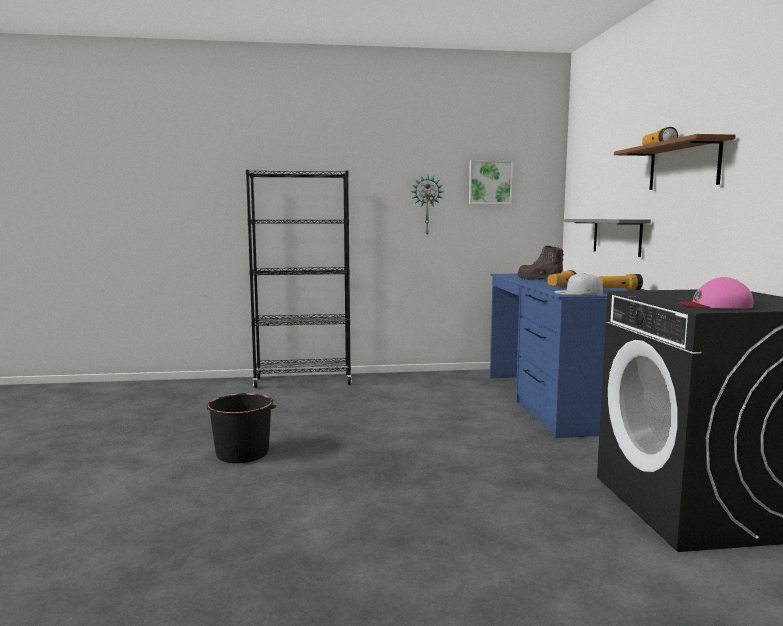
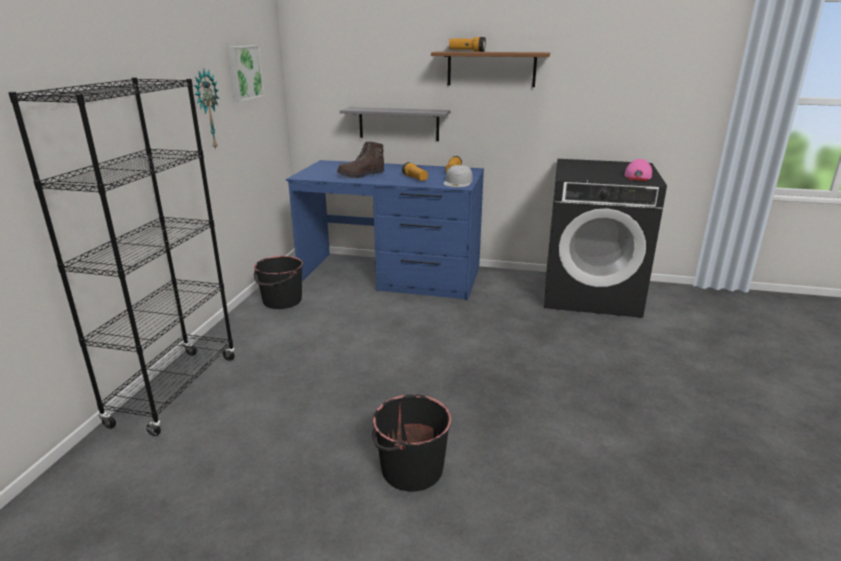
camera: 70 degrees left, 15 degrees up
(451, 379) = (282, 301): none -> black bucket

